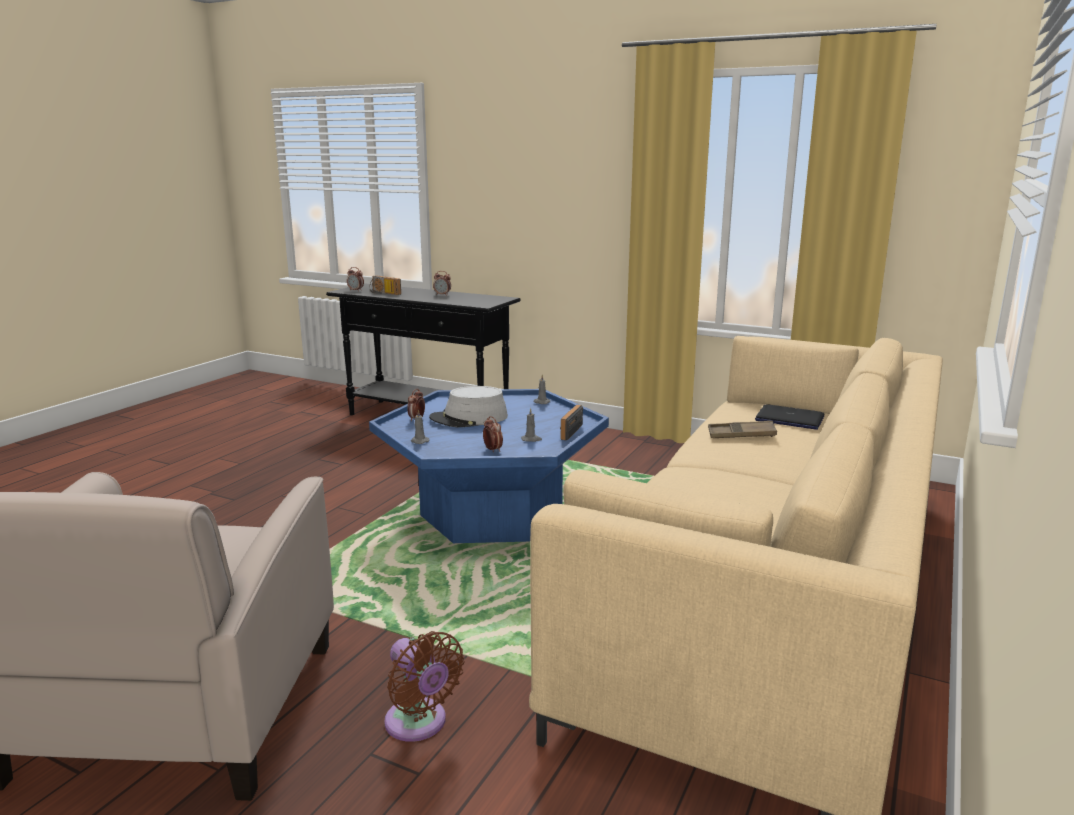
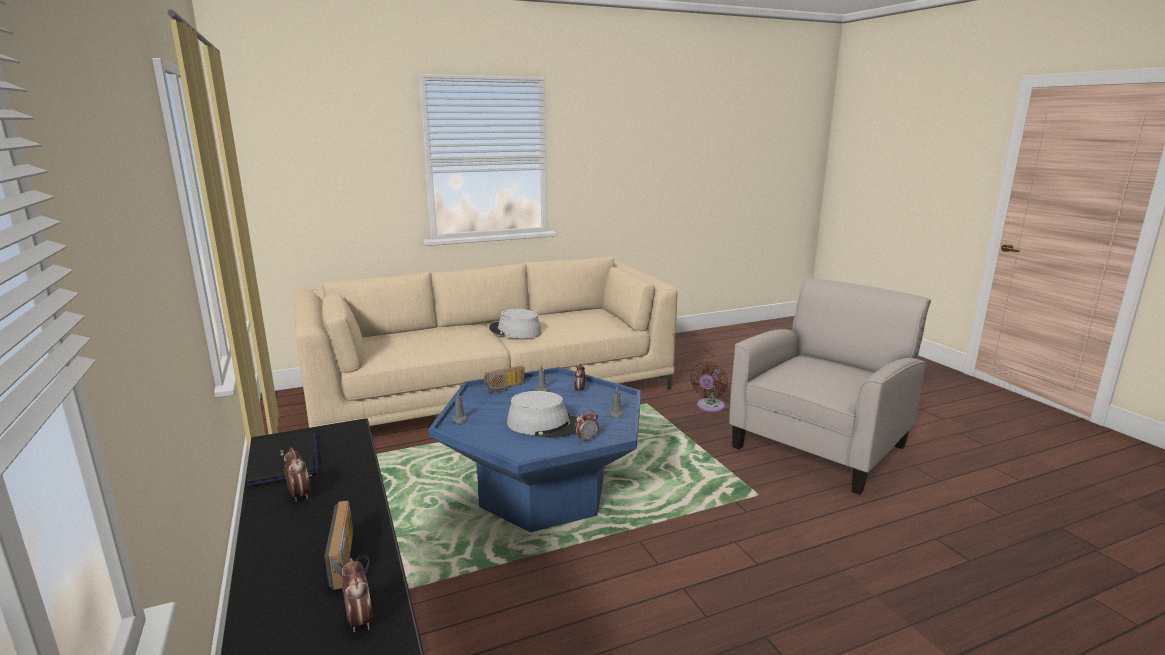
camera: 140 degrees left, 0 degrees up
(419, 724) = (709, 407): brown fan -> brown fan turned 150 degrees counterclockwise
(722, 475) = (515, 331): none -> grey hat
(741, 435) = (445, 342): brown tray -> none
(789, 419) = (392, 341): laptop -> laptop (284, 460)

